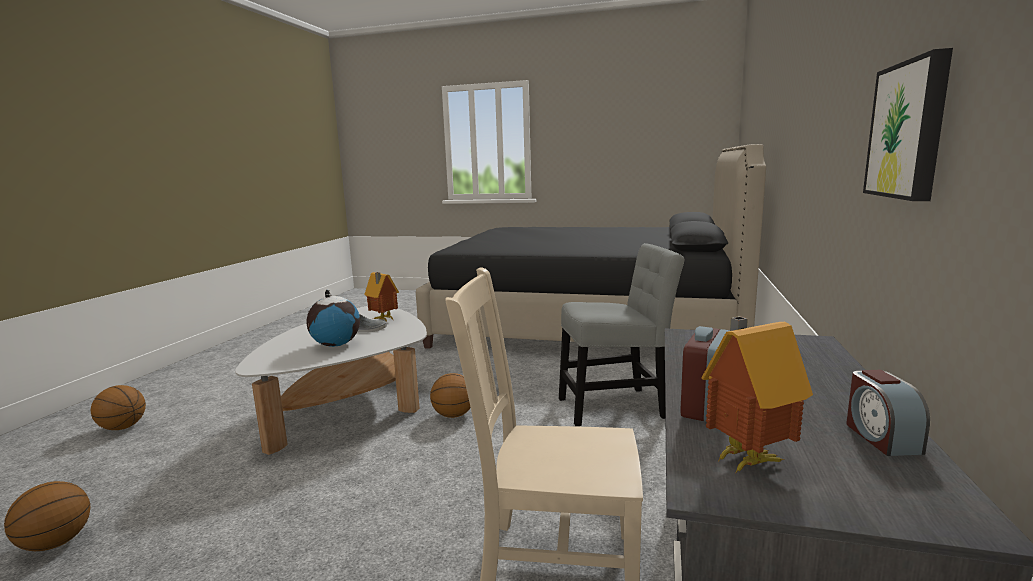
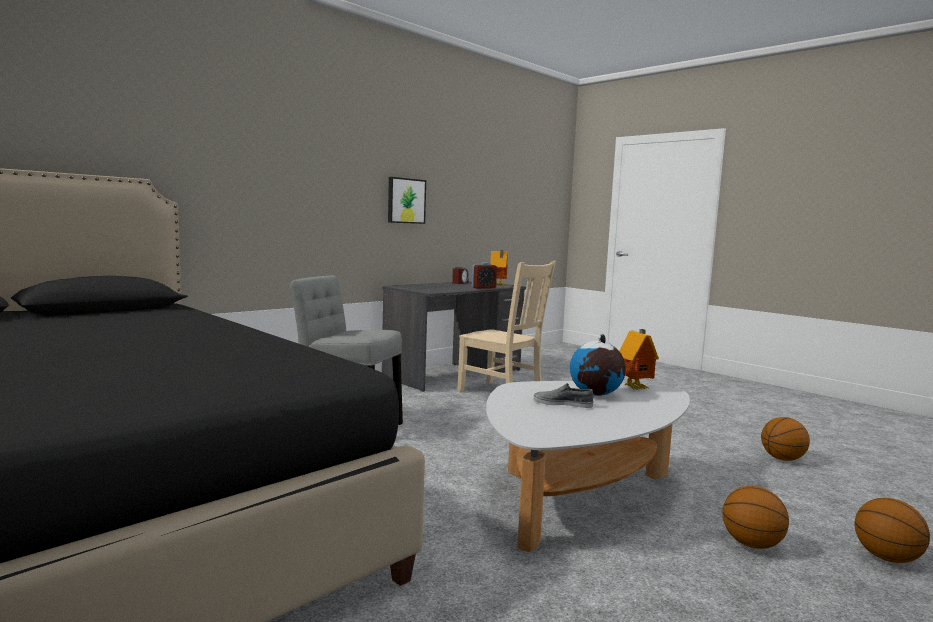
camera: 150 degrees left, 5 degrees down
(383, 320) = (530, 412): toy house -> toy house (636, 388)
(453, 415) = (481, 456): basketball -> basketball (752, 544)

